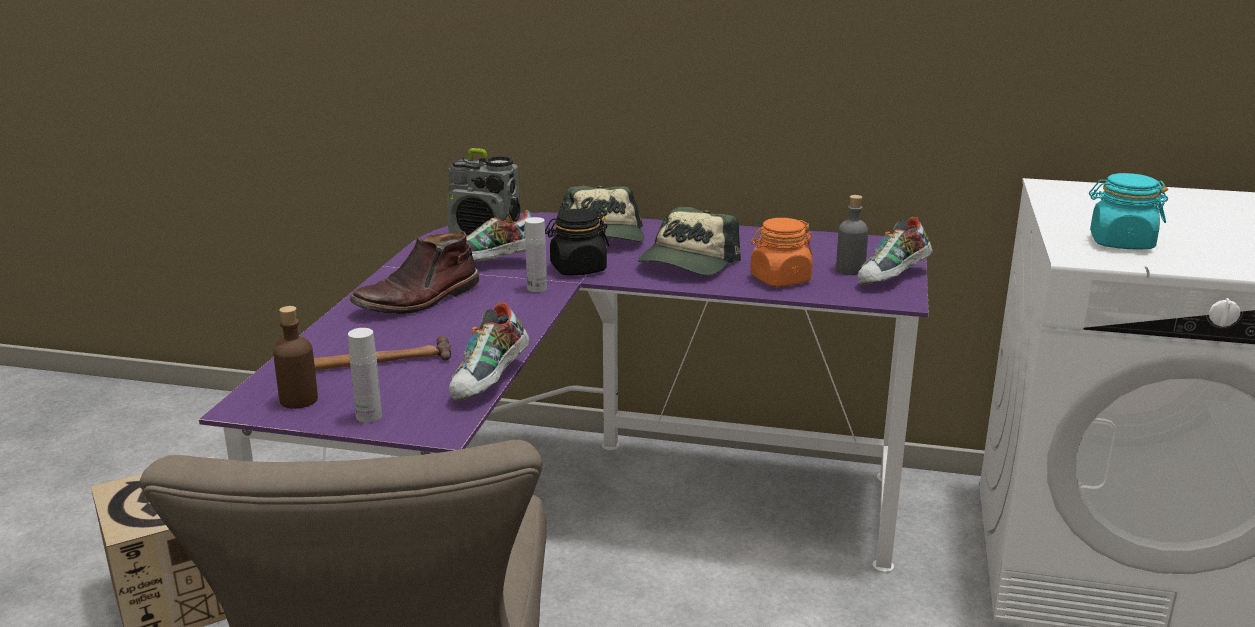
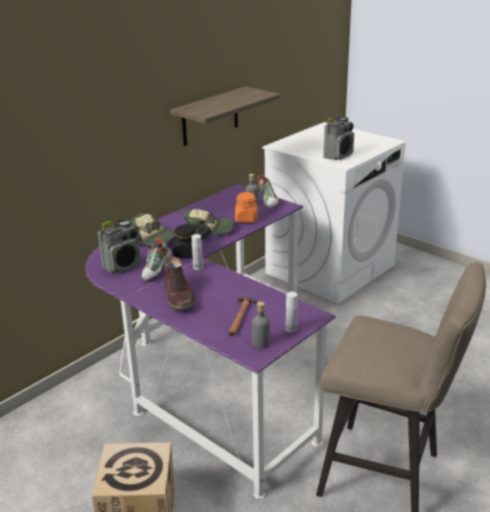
camera: 60 degrees left, 5 degrees up
(299, 400) = (261, 343): brown bottle -> grey bottle
(491, 383) = (284, 297): shoe -> none
(687, 262) = (208, 230): cap -> cap turned 75 degrees counterclockwise
(871, 57) = (210, 116): none -> shelf
(1120, 243) = (338, 156): turquoise jar -> radio

